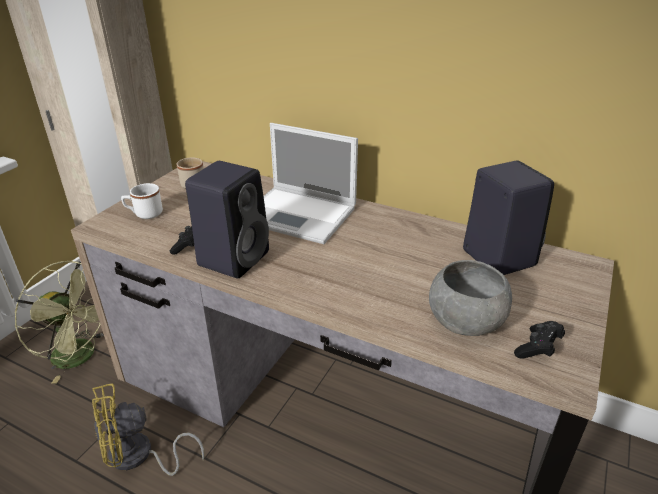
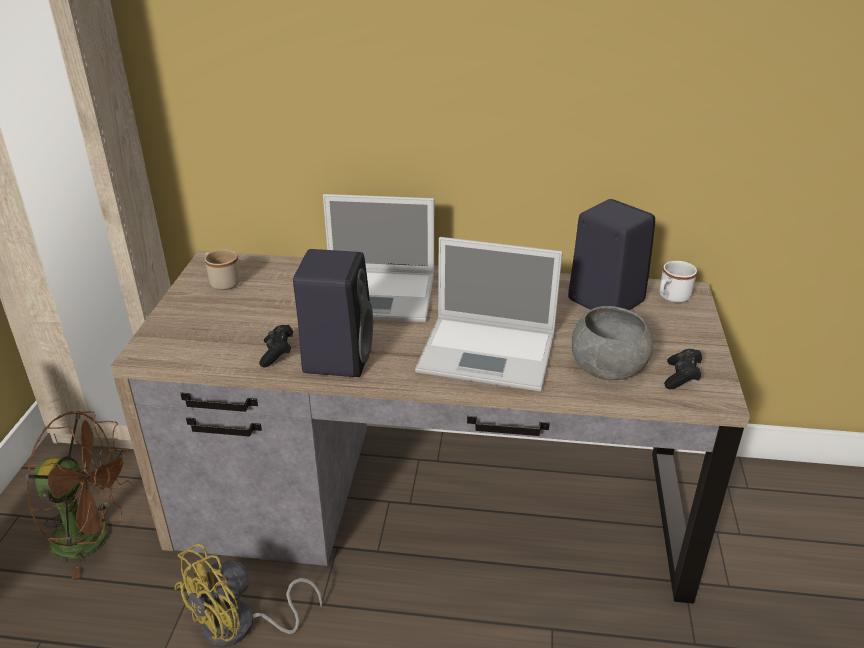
camera: 20 degrees left, 0 degrees up
(81, 356) = (94, 537): green fan -> brown fan
(144, 214) = (192, 329): white mug -> white mug (671, 297)
(362, 282) = (490, 353): none -> laptop

